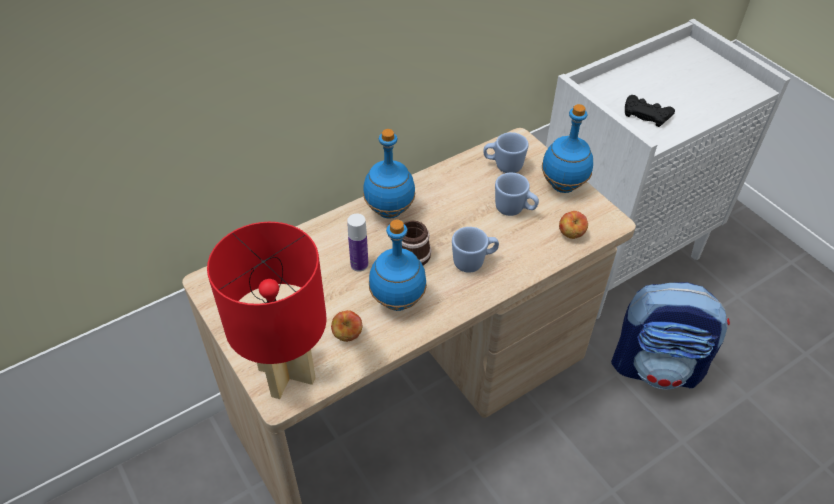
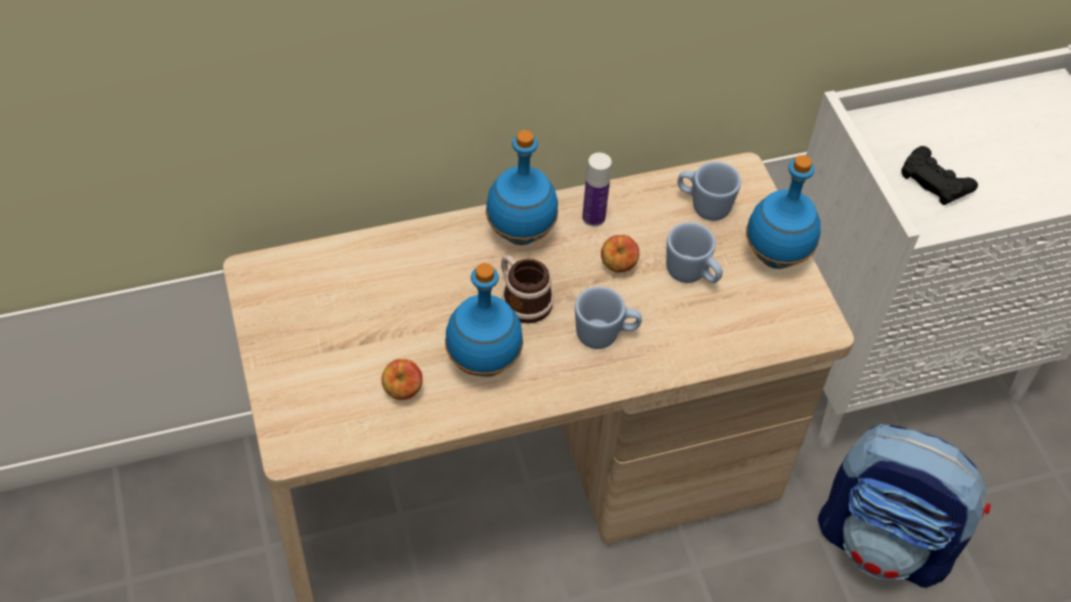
camera: 15 degrees right, 5 degrees up
(287, 373) = (311, 419): red table lamp -> none
(359, 264) = (453, 299): bottle -> bottle (593, 217)
(570, 234) = (755, 331): apple -> apple (618, 265)

